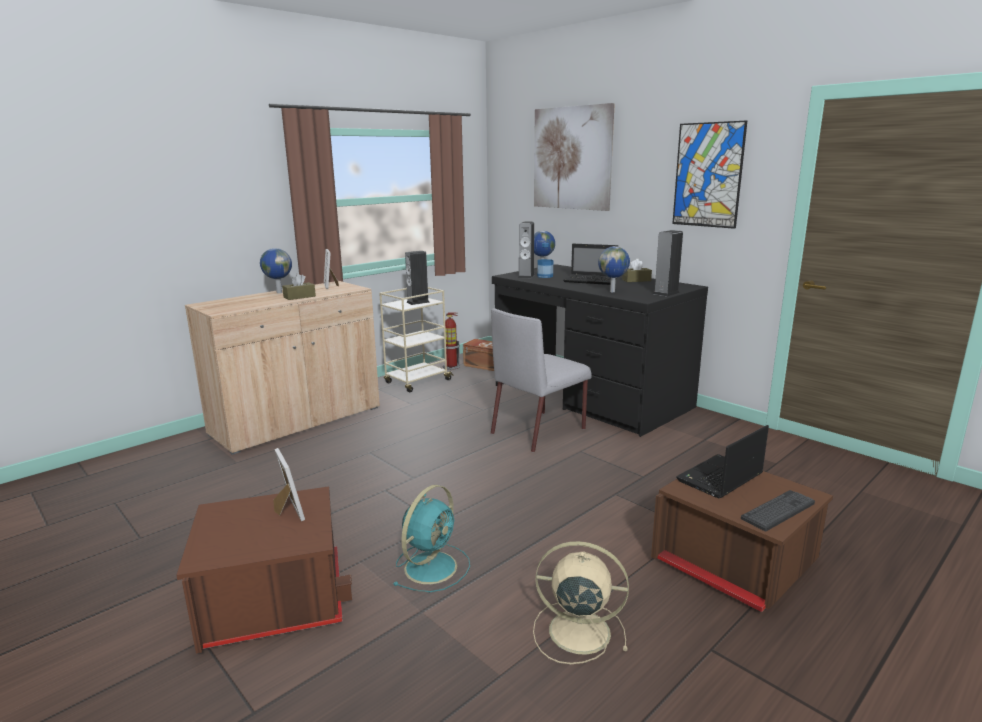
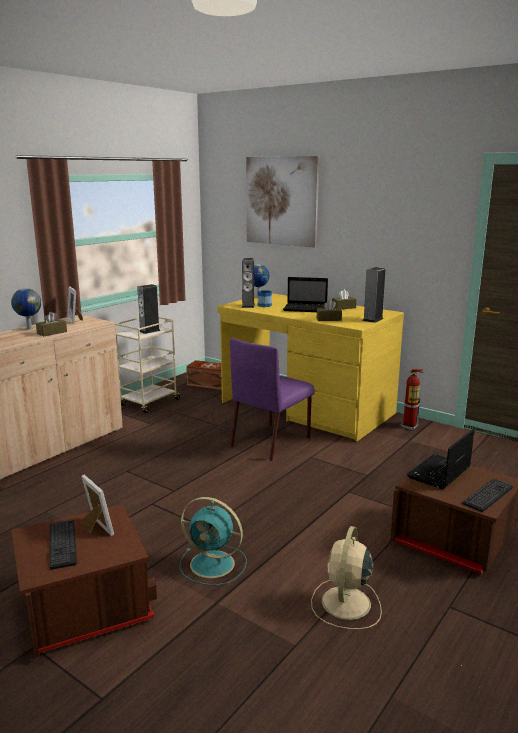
camera: 10 degrees left, 0 degrees up
(245, 526) = (63, 544): none -> keyboard
(432, 566) = (214, 564): turquoise fan -> turquoise fan turned 90 degrees clockwise
(451, 368) = (177, 388): fire extinguisher -> fire extinguisher (409, 426)
(539, 430) = (271, 441): grey chair -> purple chair
(576, 631) = (345, 604): beige fan -> beige fan turned 75 degrees counterclockwise
(590, 396) = (306, 408): black desk -> yellow desk
(613, 291) = (328, 319): globe -> brown tissue box
(708, 175) = (401, 220): picture -> none

